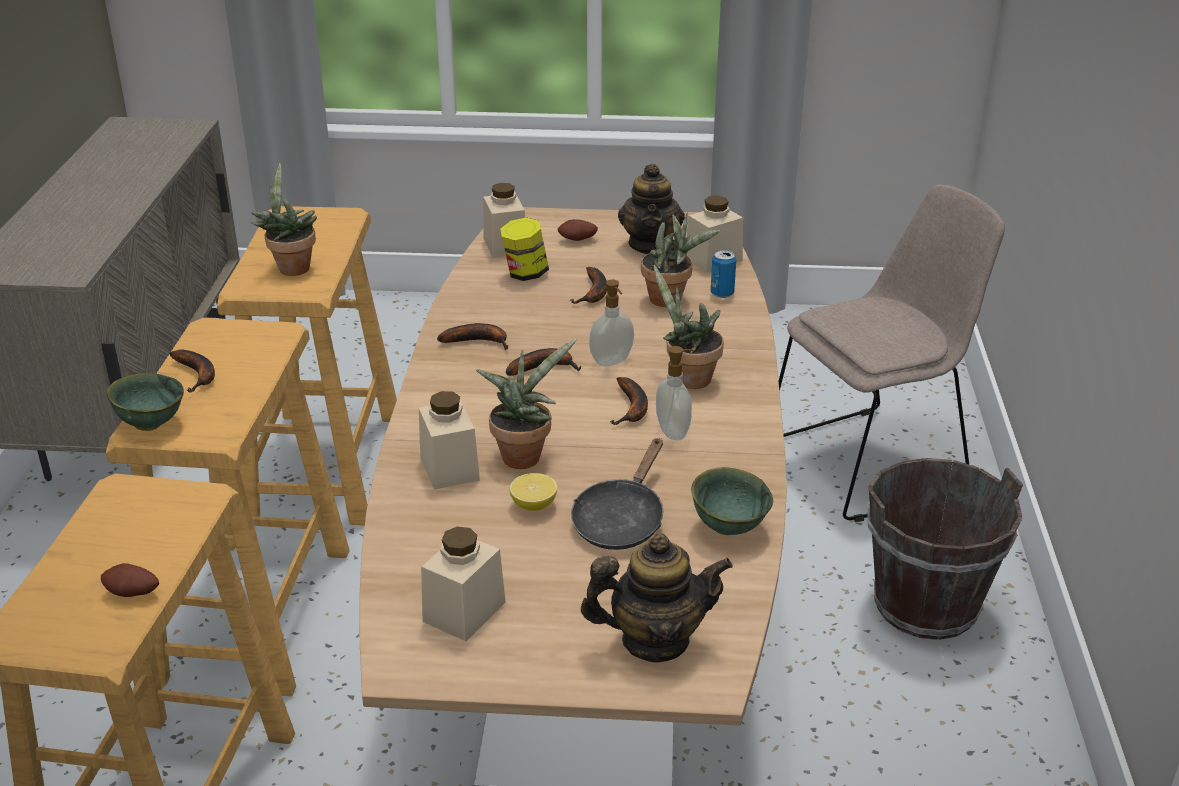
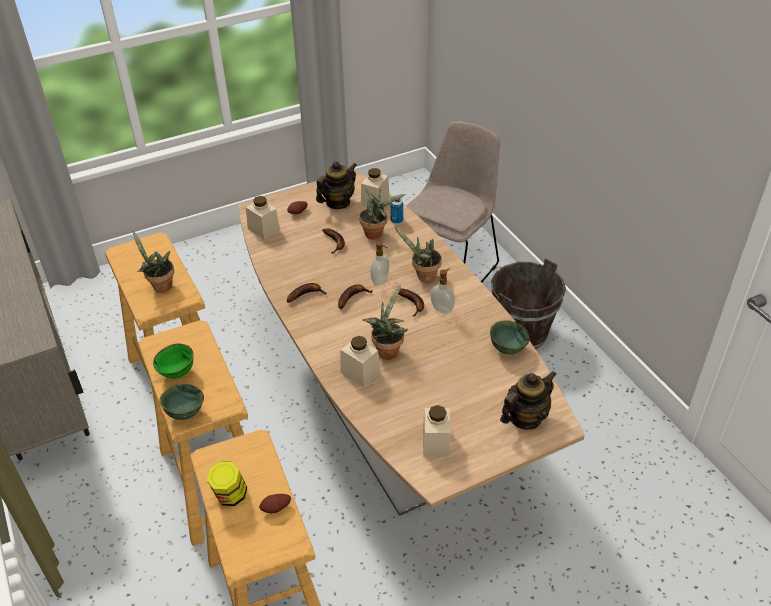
camera: 30 degrees left, 10 degrees up
(198, 374) = (178, 373): banana -> green bowl
(525, 274) = (291, 244): jar -> jar (230, 496)
(533, 505) = (416, 375): lemon -> none
(621, 520) = (460, 365): black frying pan -> none
(651, 245) = (337, 203): teapot -> teapot turned 105 degrees counterclockwise

